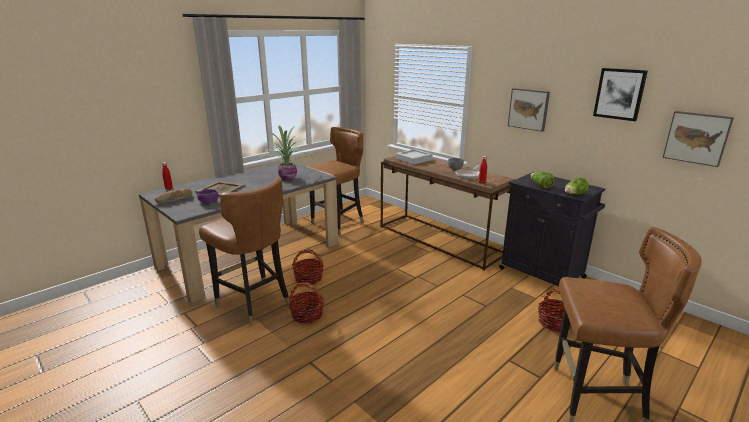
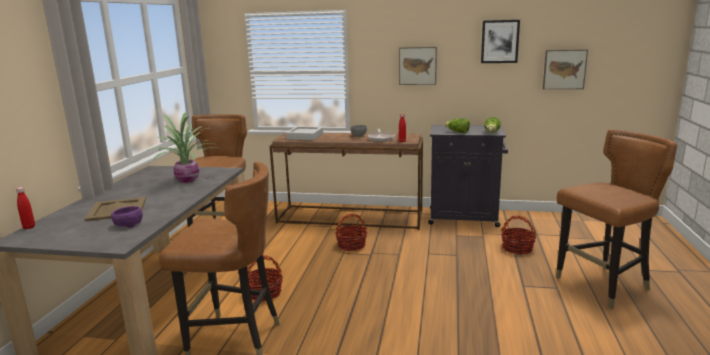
camera: 35 degrees left, 5 degrees down
(175, 200) = (70, 235): bread -> none
(307, 315) = (311, 325): basket -> basket (351, 245)

